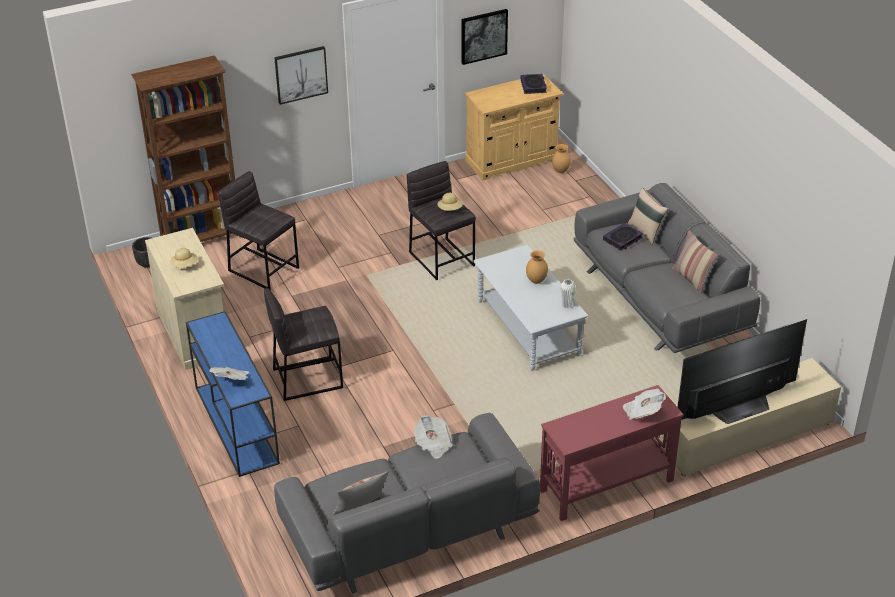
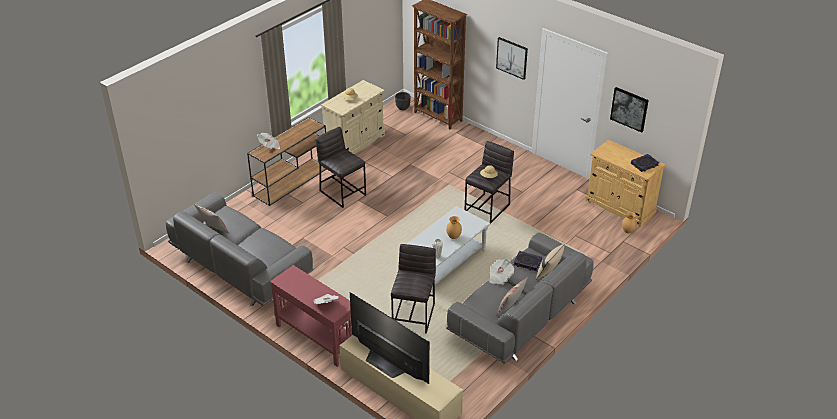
camera: 65 degrees right, 0 degrees up
(235, 424) = (291, 181): blue console table -> brown console table
(263, 268) = (427, 146): grey stool -> grey stool (414, 315)
(433, 444) = (276, 238): newspaper -> newspaper (500, 277)

